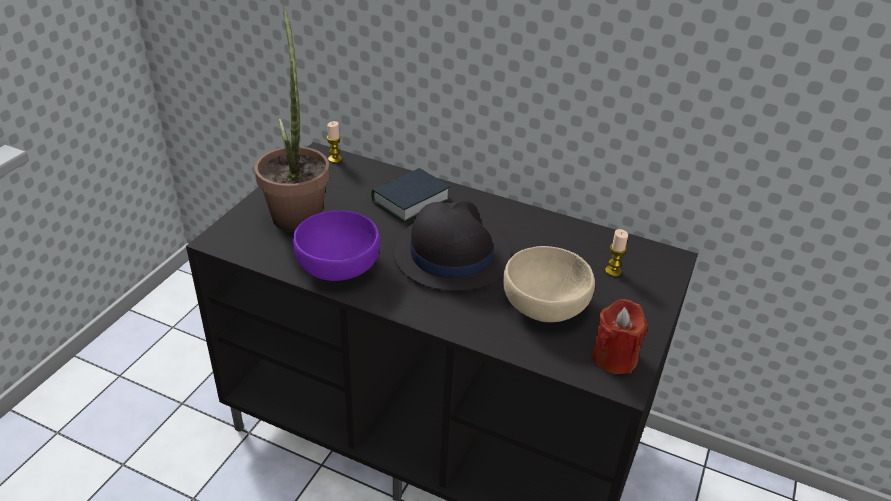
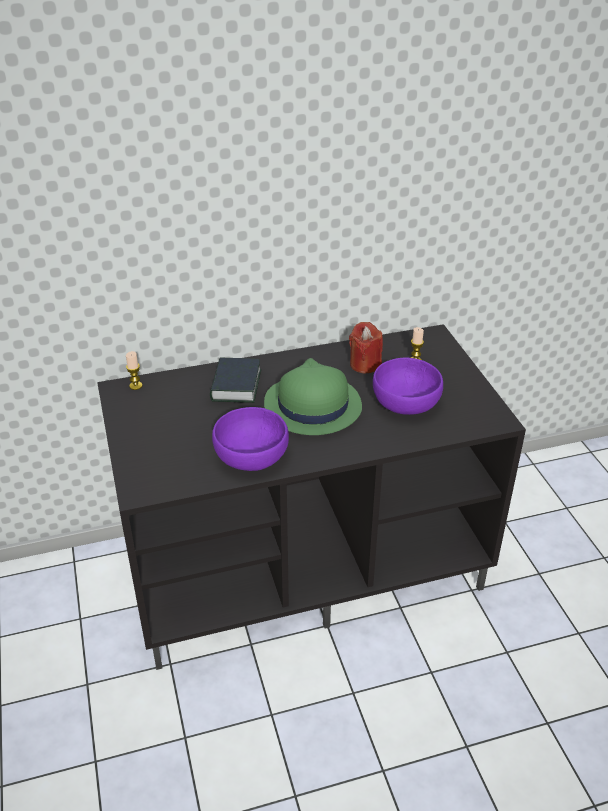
camera: 40 degrees left, 0 degrees up
(297, 210) = (166, 437): potted plant -> none
(450, 254) = (312, 406): black hat -> green hat
(543, 304) = (405, 403): beige bowl -> purple bowl
(614, 358) = (478, 410): red candle -> red candle (365, 364)

